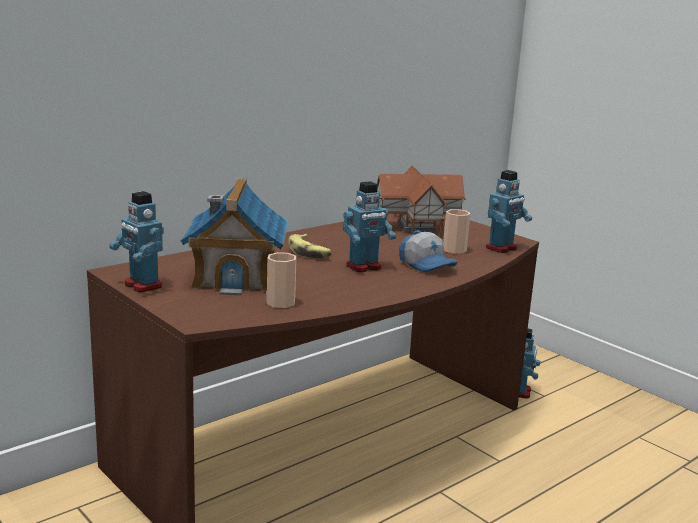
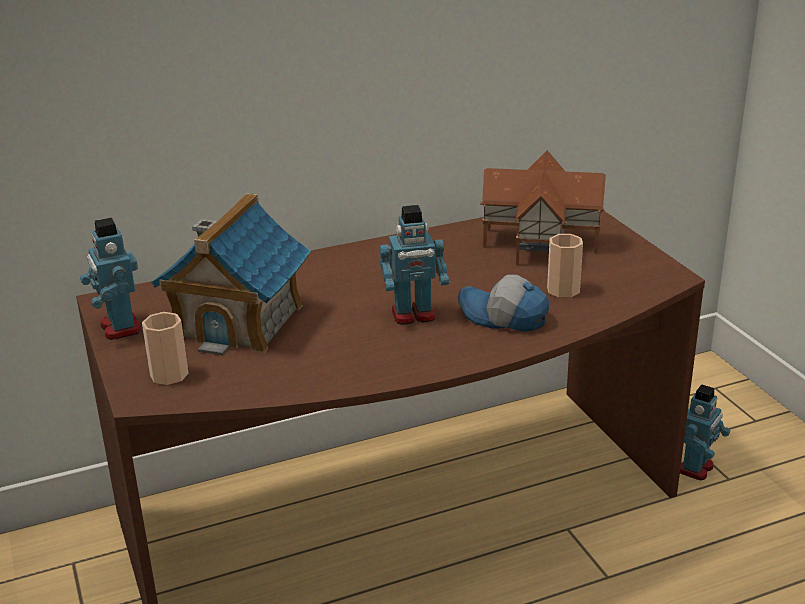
camera: 20 degrees right, 10 degrees up
(280, 303) = (261, 373): cup -> cup (169, 375)
(309, 252) = (361, 282): banana -> none
(427, 265) = (503, 317): cap -> cap turned 135 degrees clockwise
(502, 248) = (636, 291): toy robot -> none

